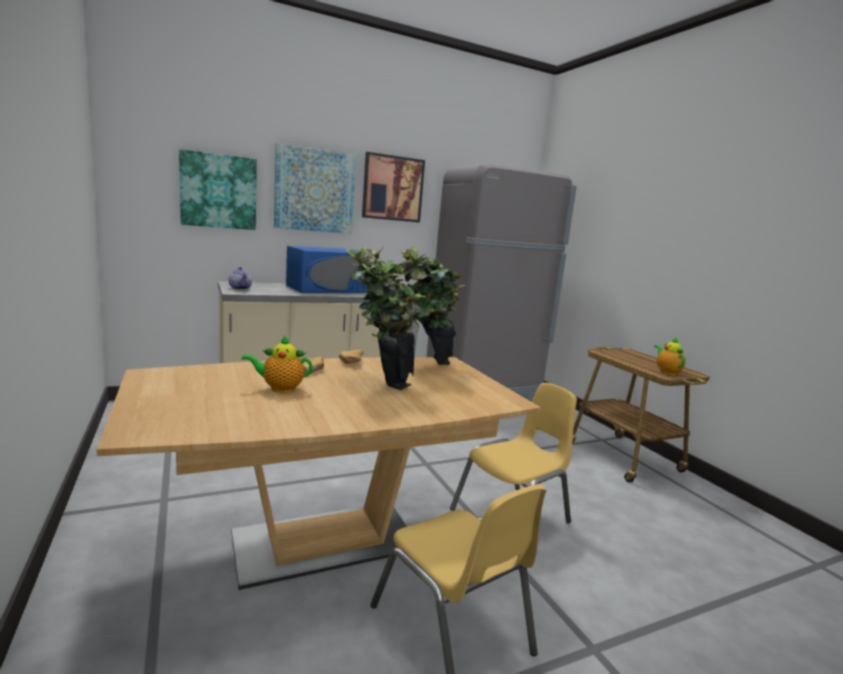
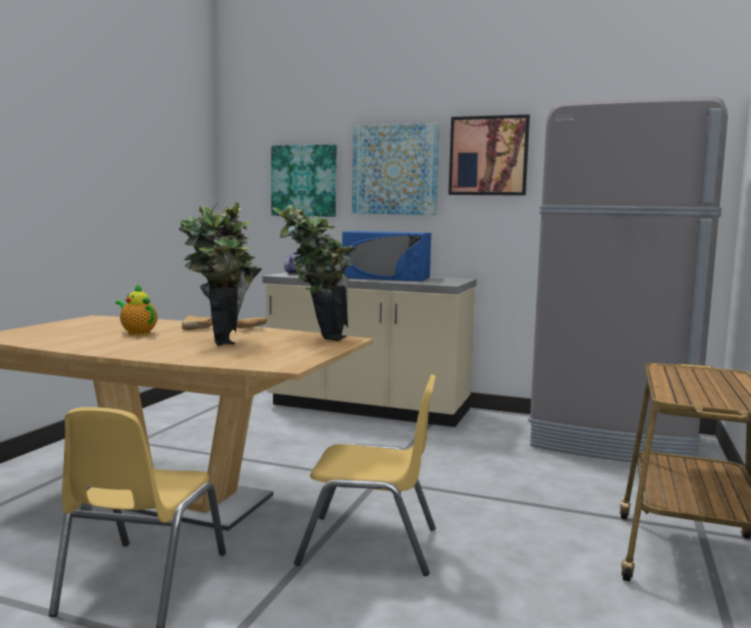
camera: 45 degrees right, 5 degrees down
(667, 371) = (706, 397): teapot -> none

